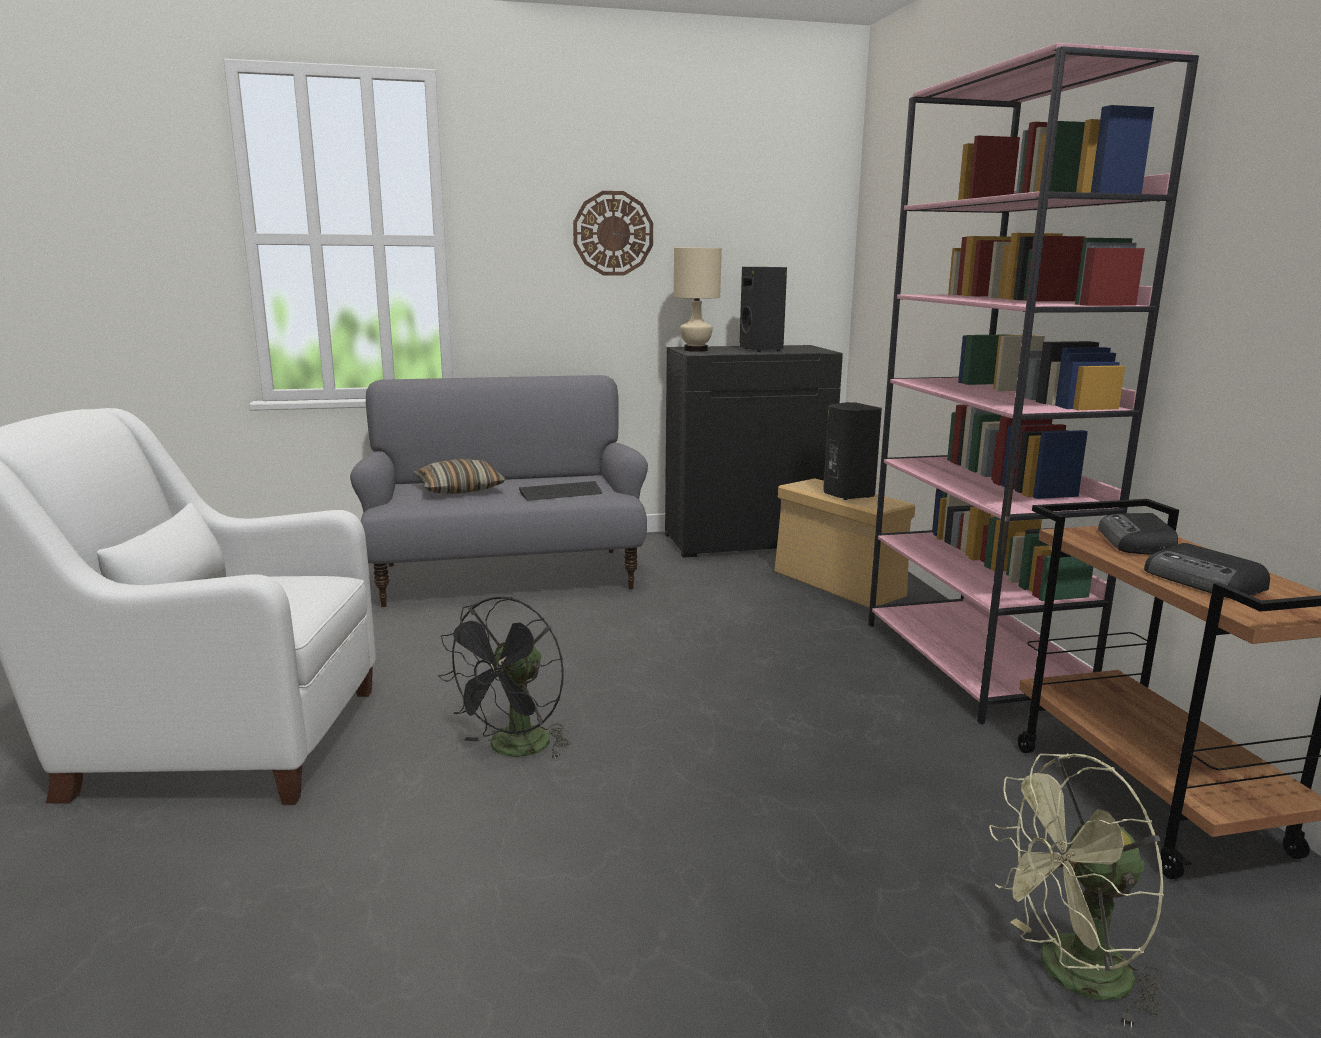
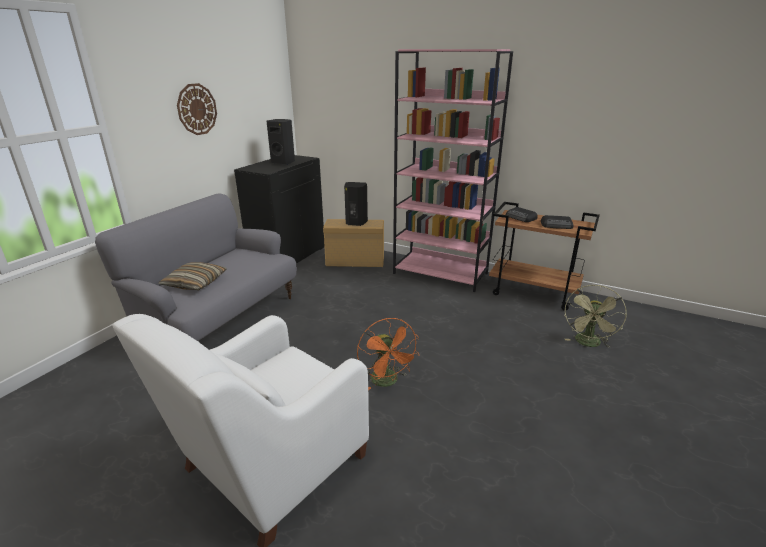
camera: 50 degrees left, 10 degrees up
(513, 750) = (387, 382): black fan -> orange fan
(561, 493) = (252, 264): keyboard -> none
(695, 350) = (258, 169): beige table lamp -> none

